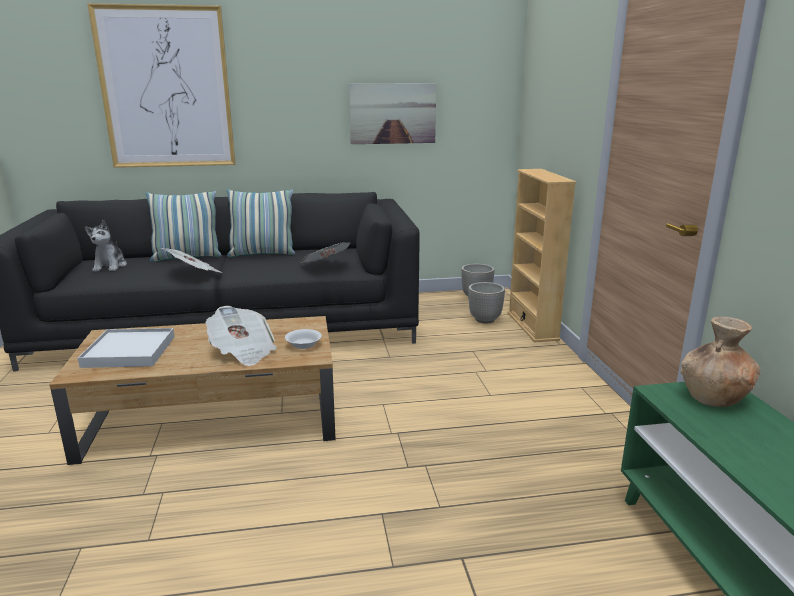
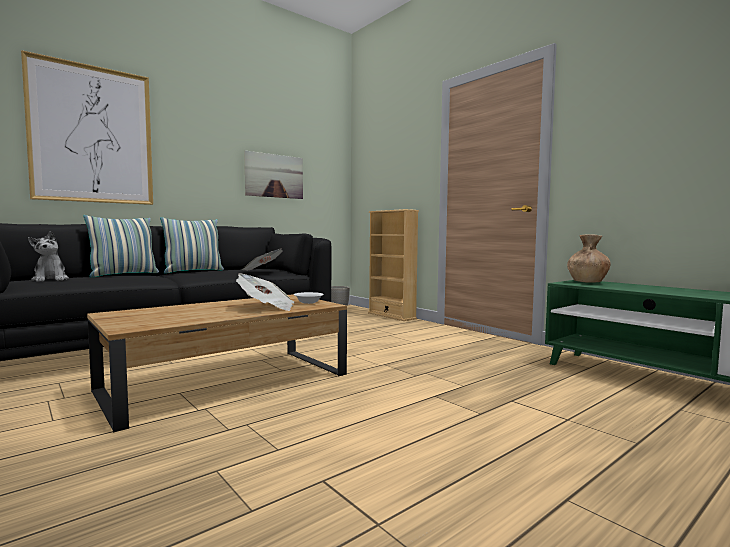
camera: 30 degrees left, 15 degrees down
(129, 352) = (158, 316): white tray -> none
(194, 274) = (153, 278): newspaper -> none
(485, 320) = (359, 317): planter -> none

